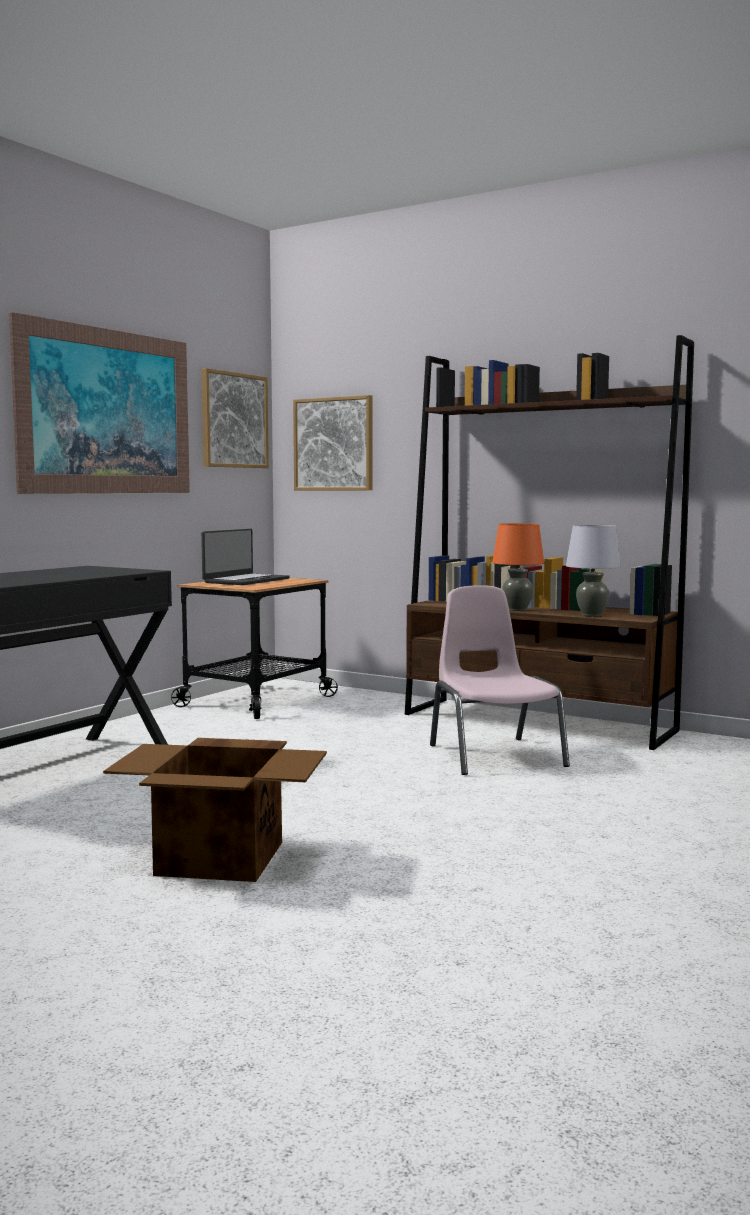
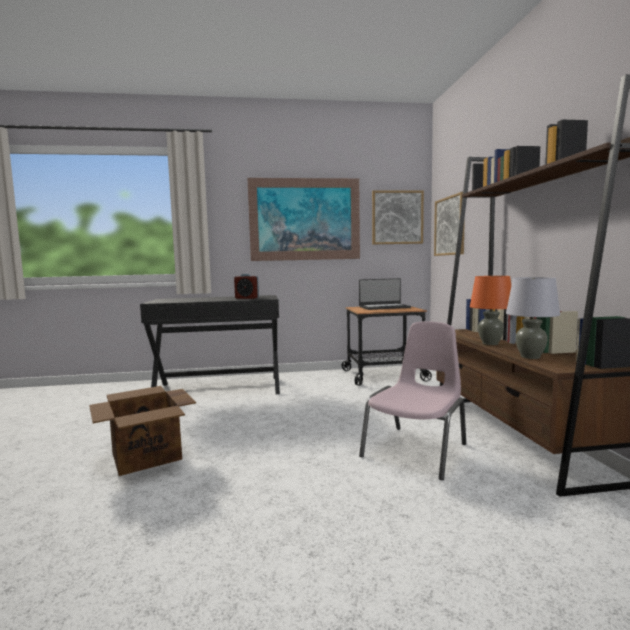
camera: 50 degrees right, 0 degrees up
(89, 572) = (247, 298): none -> alarm clock

